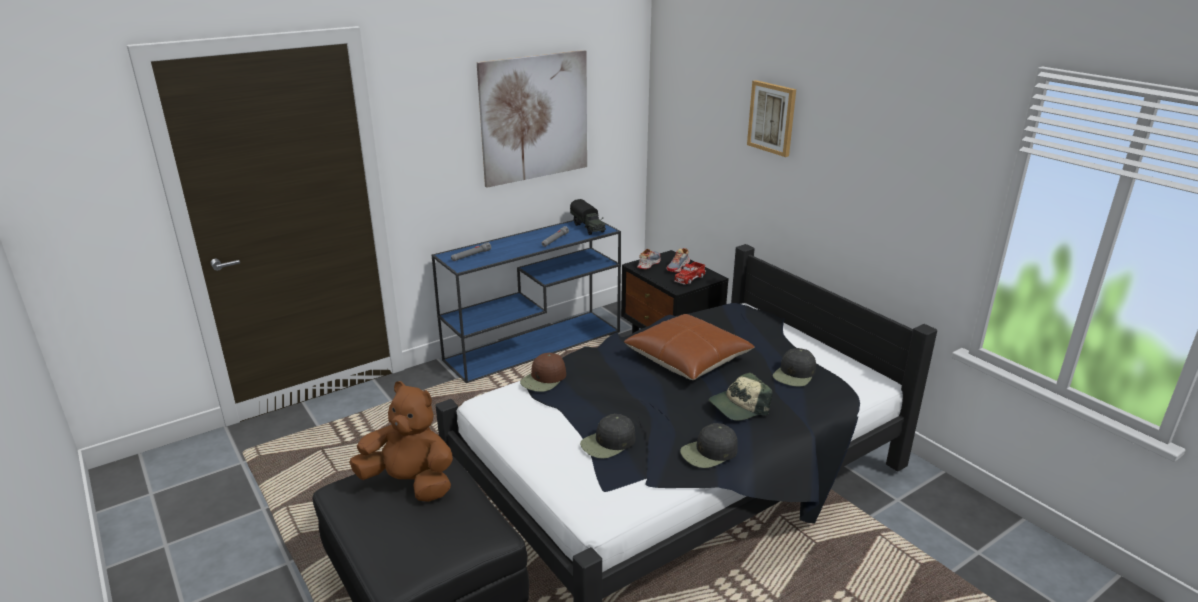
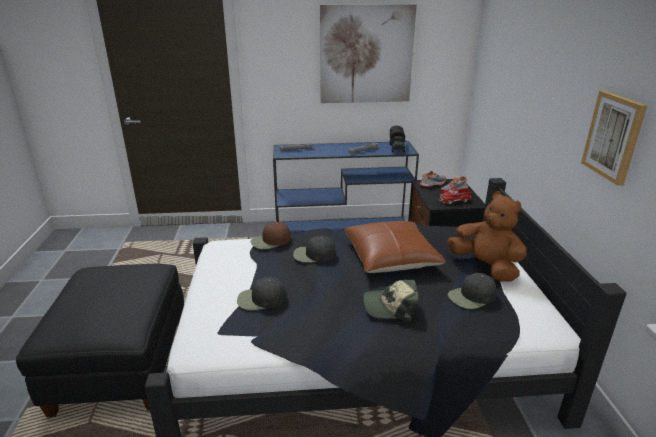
camera: 30 degrees right, 0 degrees up
(410, 483) = (122, 281): brown plush toy -> brown plush toy (485, 267)
(709, 452) = (325, 334): black cap -> black cap (314, 255)
(772, 118) = (544, 62): picture -> picture (614, 136)

